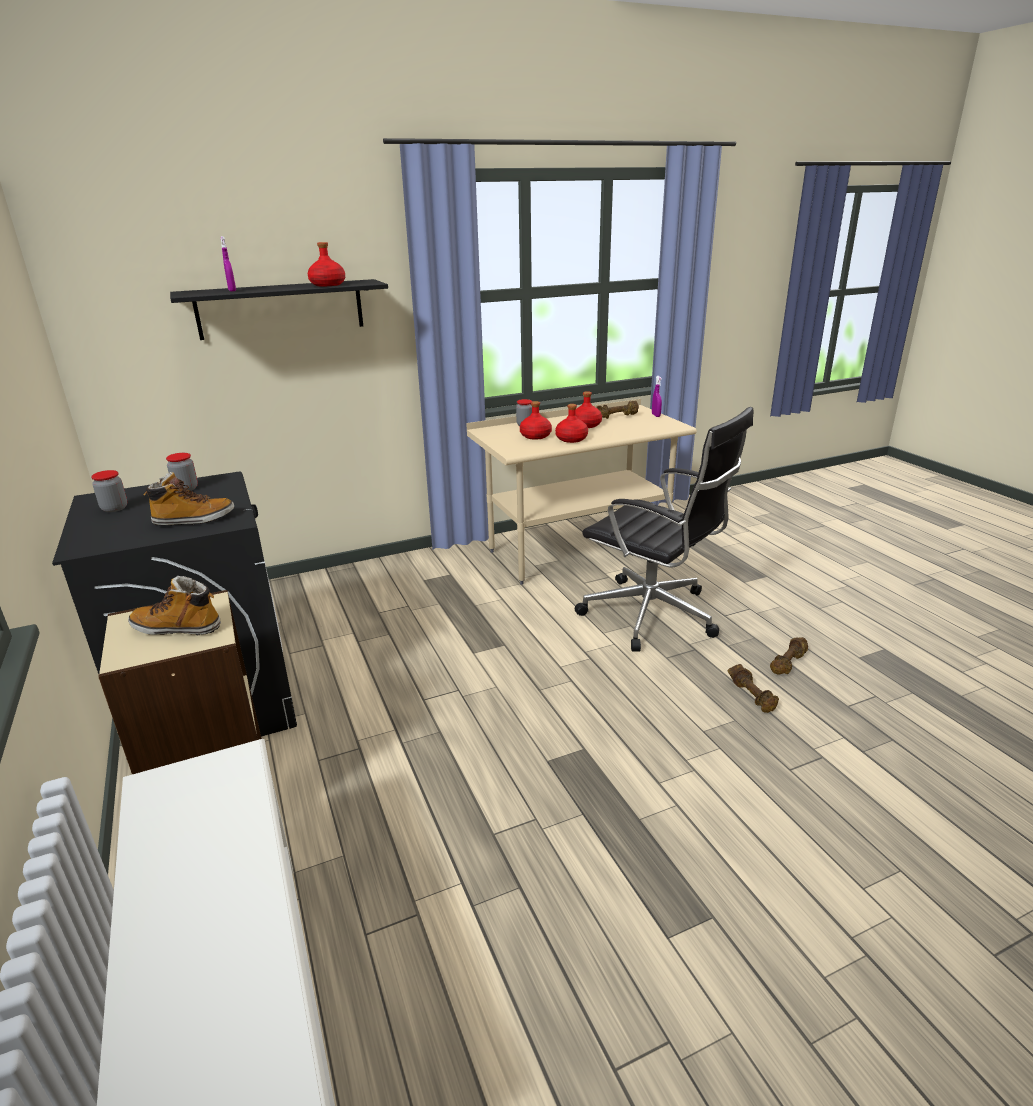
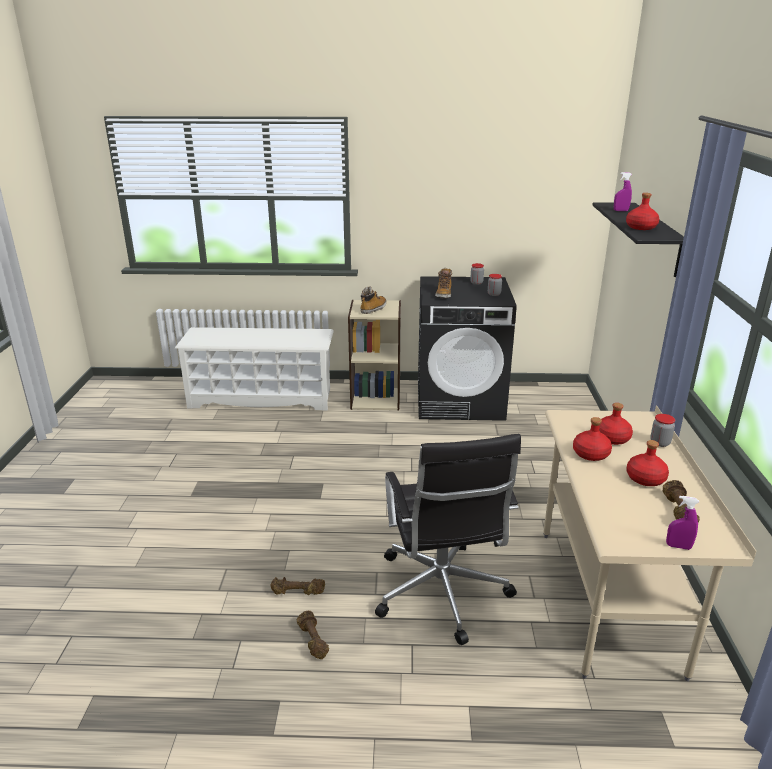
camera: 115 degrees right, 0 degrees up
(653, 616) = (441, 594): black office chair -> black office chair turned 75 degrees counterclockwise

